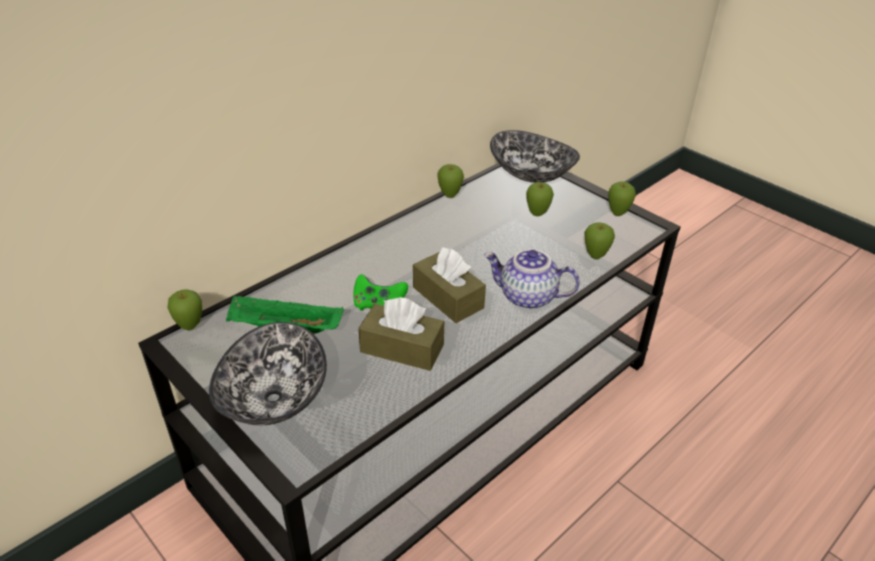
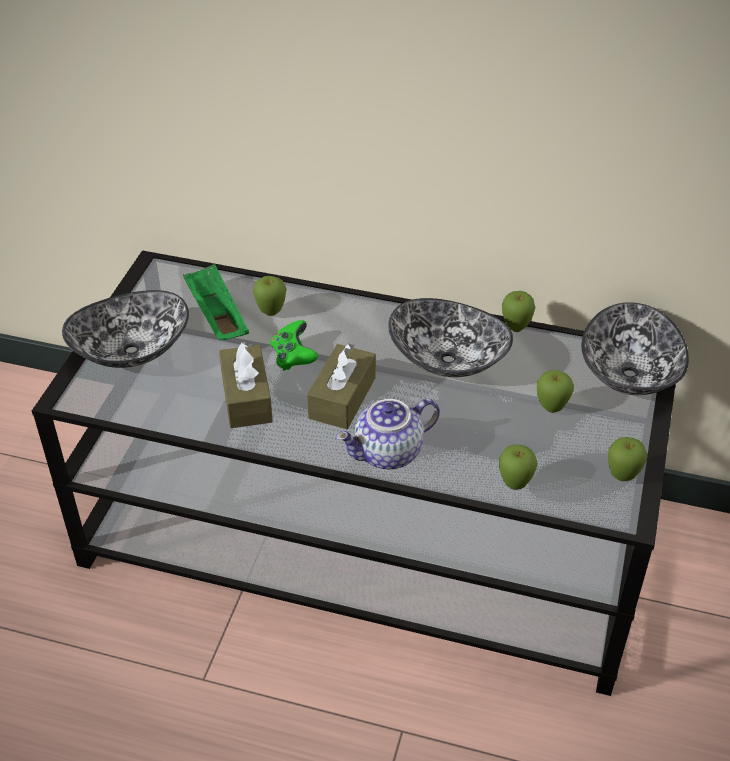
camera: 60 degrees right, 5 degrees up
(190, 326) = (179, 265): apple -> apple (271, 313)
(452, 234) = (449, 359): none -> bowl
(527, 298) = (388, 454): teapot -> teapot turned 105 degrees counterclockwise

